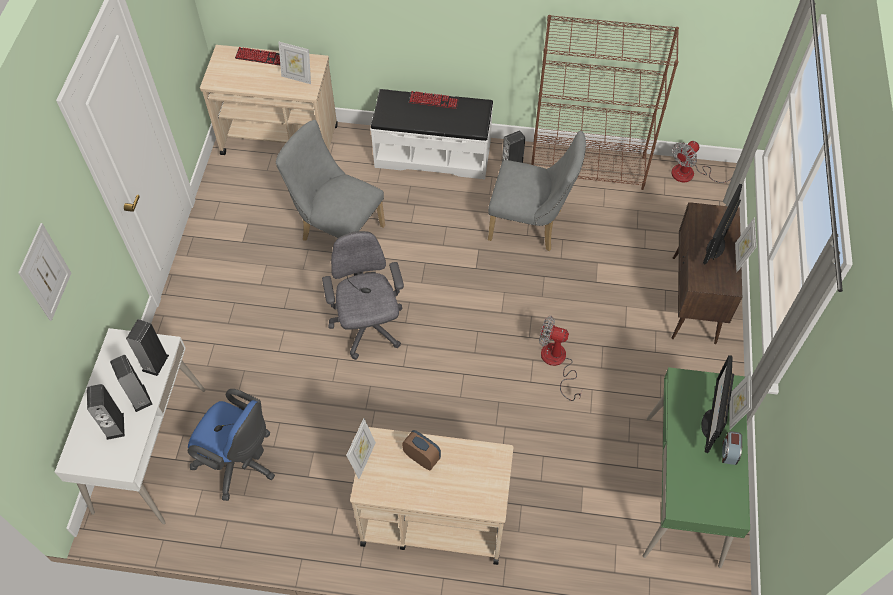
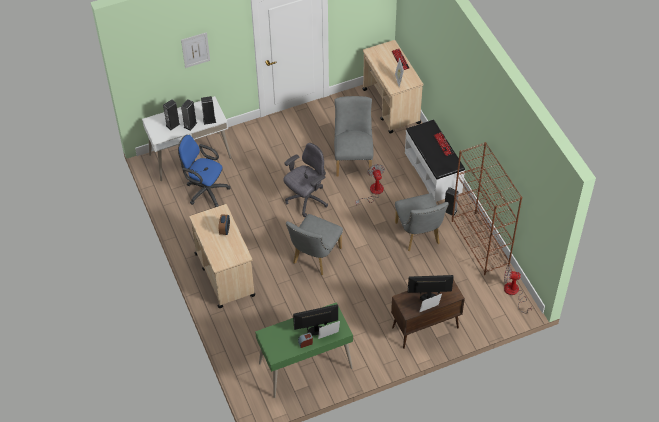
camera: 60 degrees right, 5 degrees down
(240, 463) = (205, 191): blue office chair -> blue office chair turned 120 degrees clockwise
(363, 459) = (210, 210): picture frame -> none
(485, 373) = (314, 258): none -> grey chair
(557, 363) = (341, 284): fan -> fan (373, 192)

